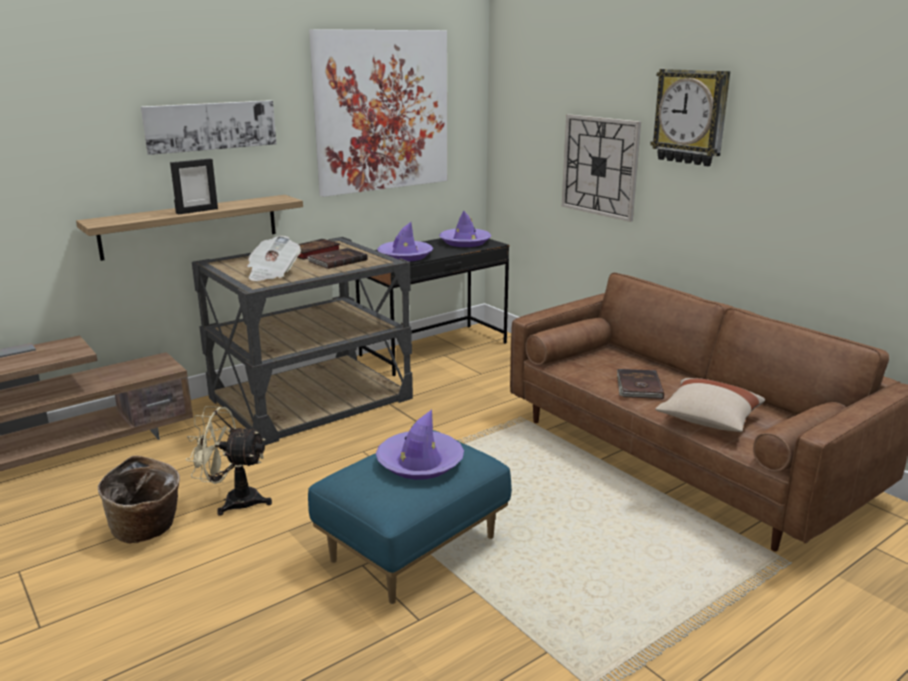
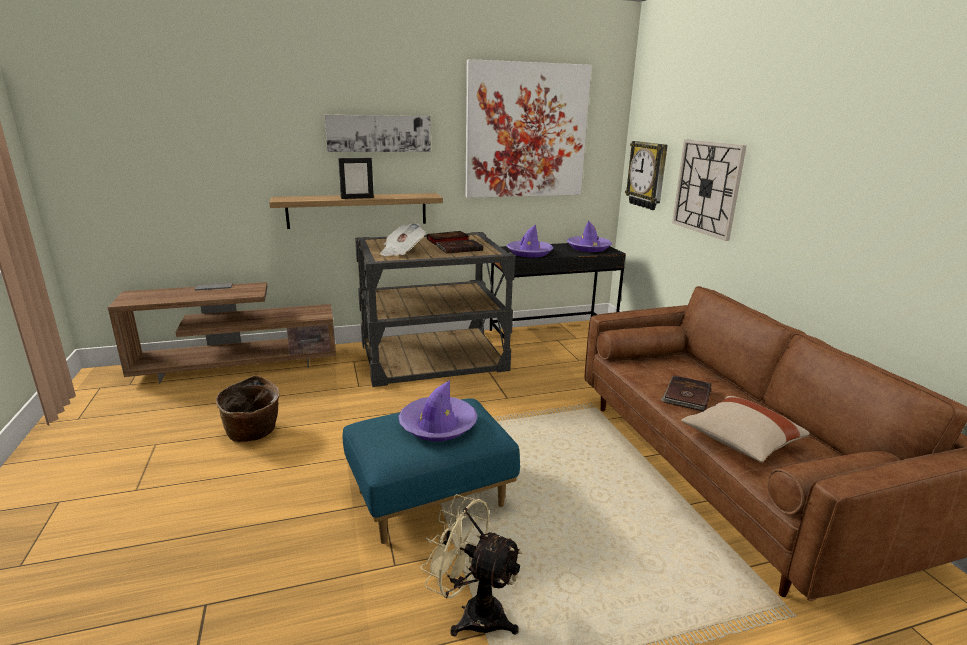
camera: 20 degrees right, 0 degrees up
(233, 501) = (325, 425): beige fan -> beige fan (473, 612)
(691, 117) = (792, 140): wall clock -> wall clock (647, 175)

